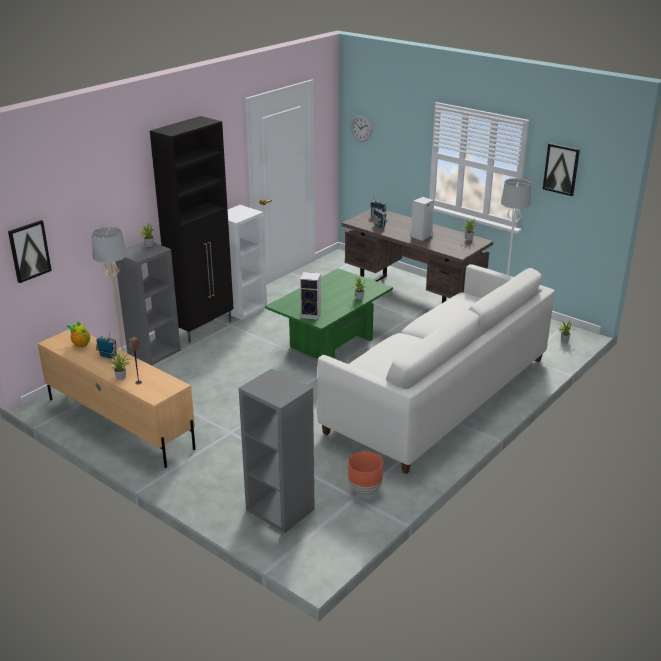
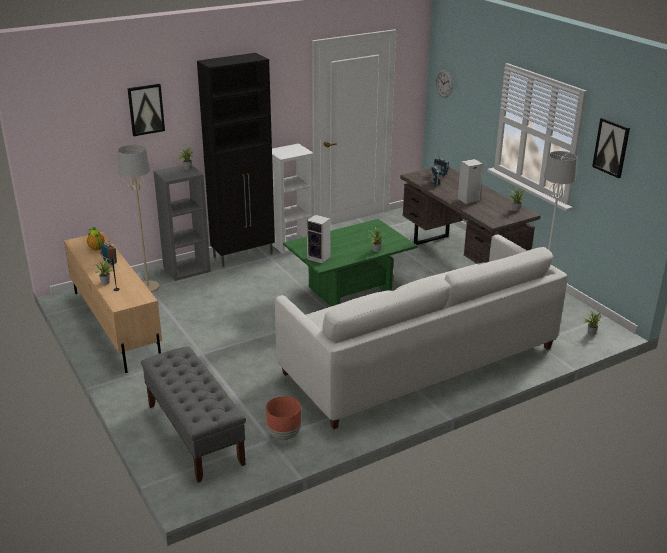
camera: 20 degrees right, 0 degrees up
(29, 251) = (64, 156): picture -> picture (146, 109)
(279, 510) = (194, 433): grey bookcase -> grey bench

